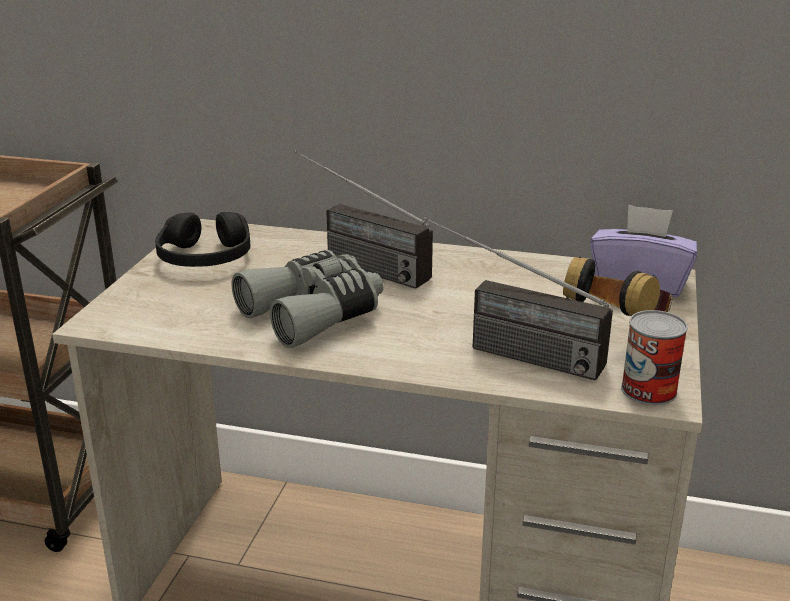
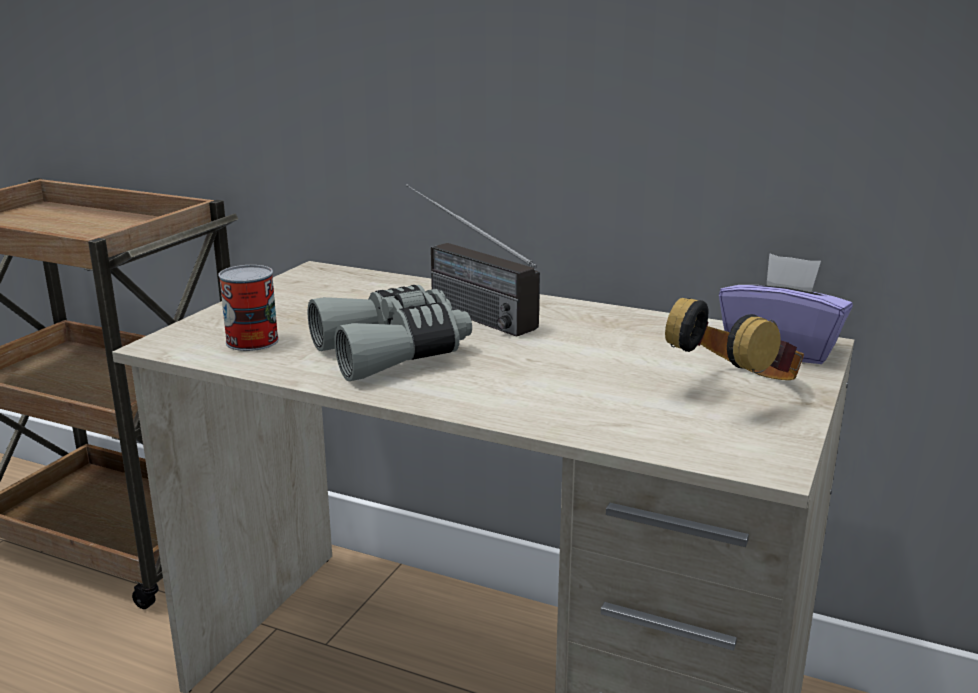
camera: 10 degrees right, 5 degrees down
(205, 257) = (304, 295): black headphones -> none
(503, 350) = (591, 401): radio -> none
(649, 390) = (752, 455): can -> can (252, 341)

